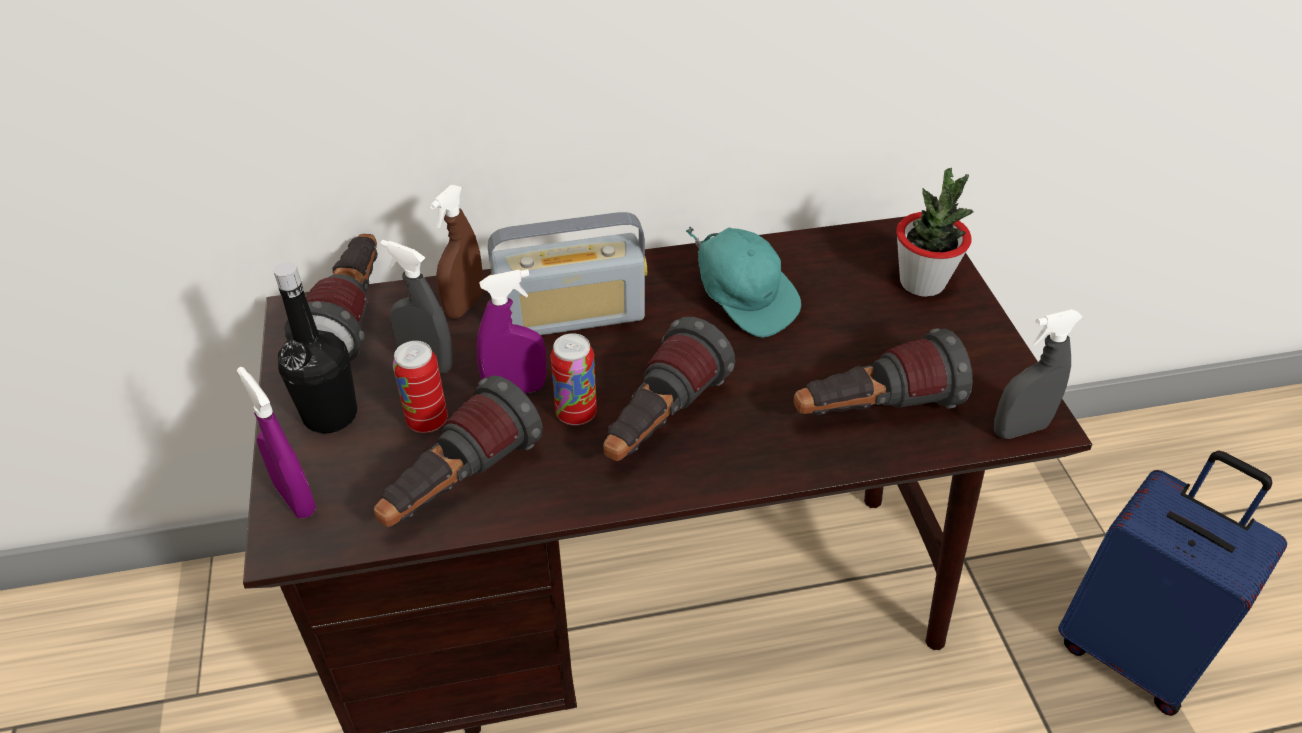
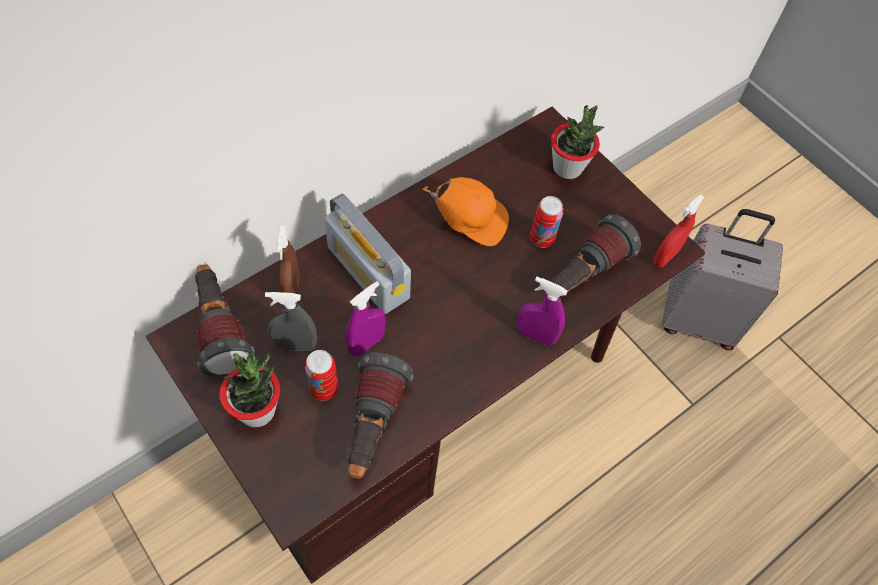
camera: 30 degrees left, 15 degrees up
(295, 499) = (276, 479): purple spray bottle -> purple spray bottle (536, 335)
(330, 415) = (257, 410): black bottle -> potted plant
(571, 316) = (368, 273): radio -> radio turned 90 degrees clockwise
(576, 414) = (414, 346): can -> can (541, 239)
(660, 423) = (468, 332): flashlight -> none
(744, 301) = (470, 220): turquoise cap -> orange cap
(1019, 429) = (665, 257): grey spray bottle -> red spray bottle
(1130, 651) = (698, 319): blue suitcase -> grey suitcase

